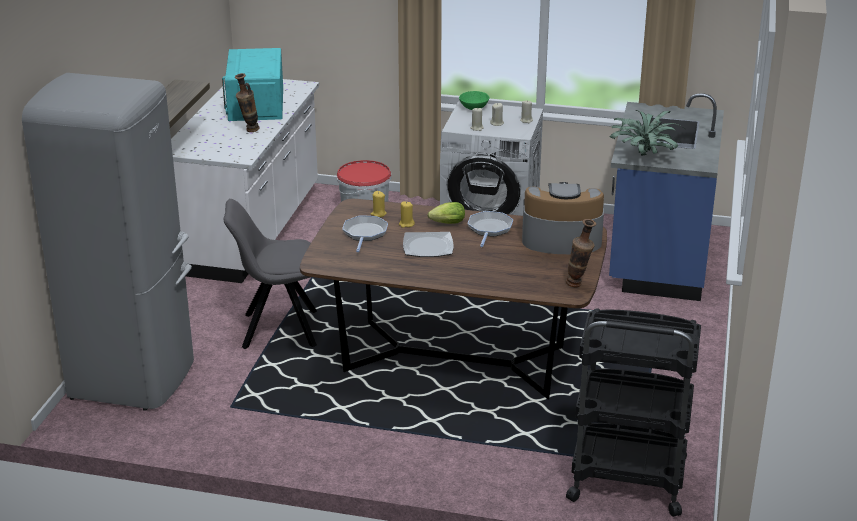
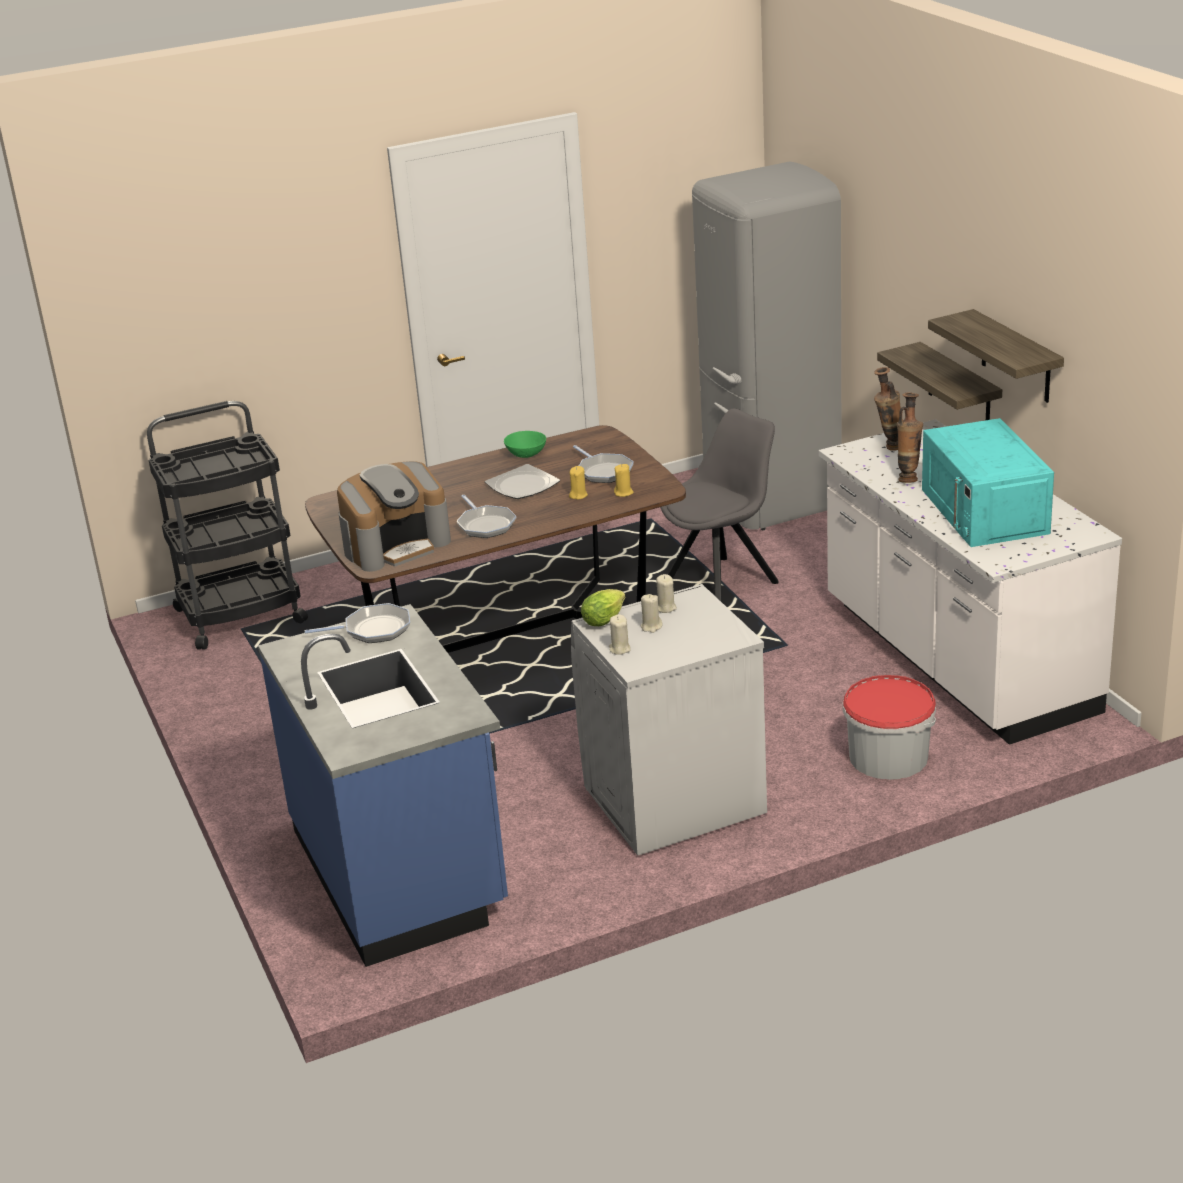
camera: 145 degrees right, 0 degrees up
(177, 47) = (1016, 357): none -> shelf
(256, 104) = (985, 511): turquoise microwave -> turquoise microwave turned 150 degrees counterclockwise
(445, 223) = (539, 512): lettuce -> lettuce (605, 619)
(474, 107) = (723, 639): green bowl -> green bowl (526, 454)
(578, 285) = (328, 511): vase -> vase (888, 448)
(645, 157) = (373, 629): potted plant -> frying pan

